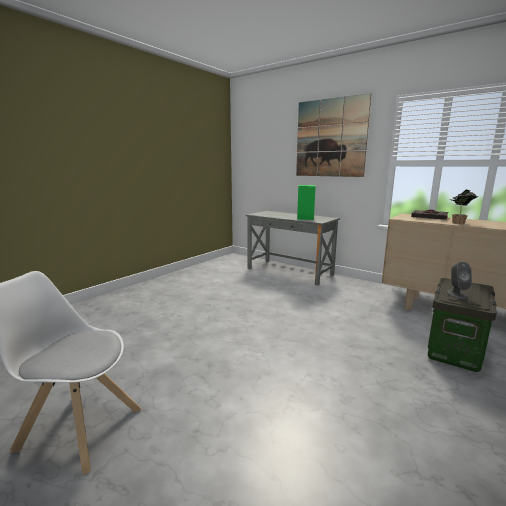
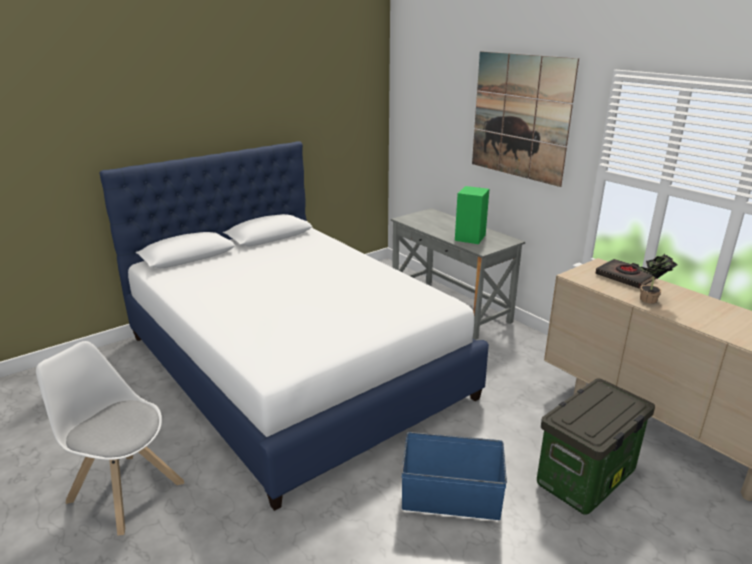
camera: 15 degrees right, 10 degrees up
(200, 312) = (293, 366): none -> white bed
(377, 378) = (451, 498): none -> blue storage box
(456, 294) = (580, 413): grey speaker -> none

